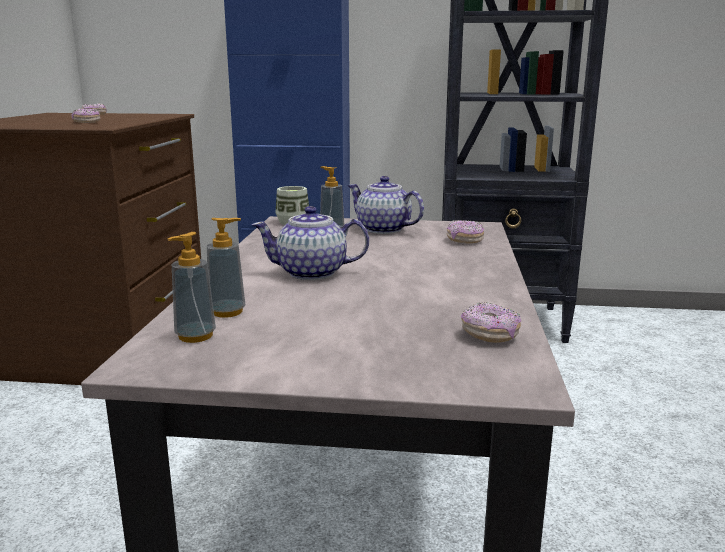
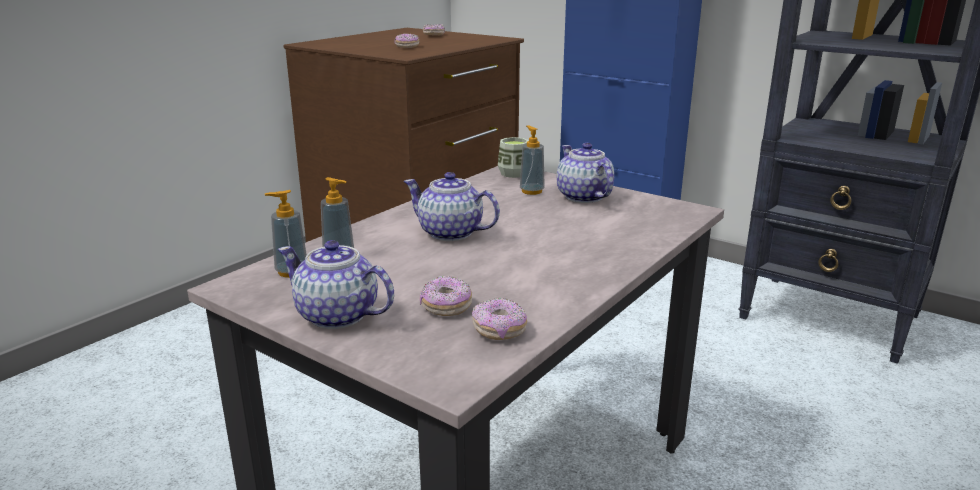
camera: 30 degrees right, 5 degrees up
(316, 362) = (338, 316): none -> teapot
(464, 240) = (643, 225): donut -> donut (446, 307)

